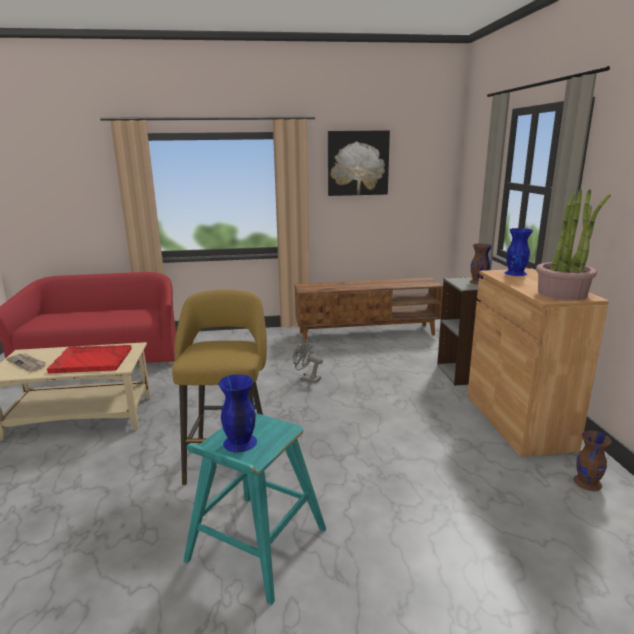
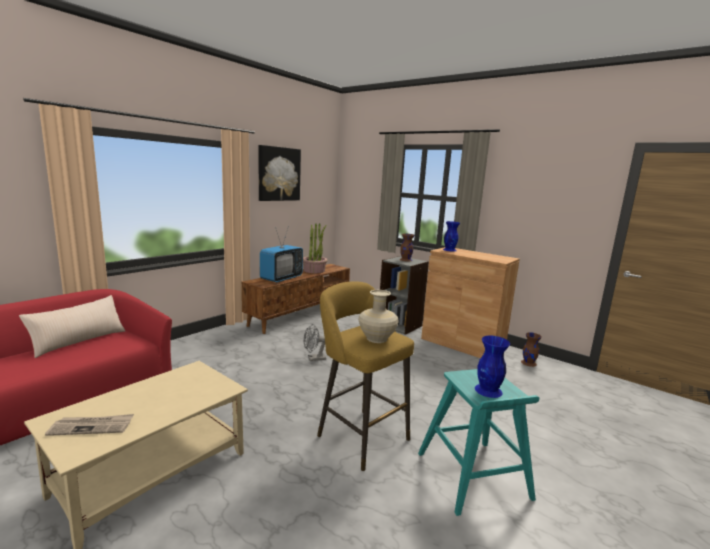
camera: 45 degrees left, 5 degrees down
(91, 360) = (177, 394): red tray -> none
(122, 310) = (78, 341): none -> beige pillow
(213, 354) = (376, 338): none -> beige vase
(336, 286) = (281, 278): none -> television
(562, 293) = (497, 257): potted plant -> potted plant (314, 270)

